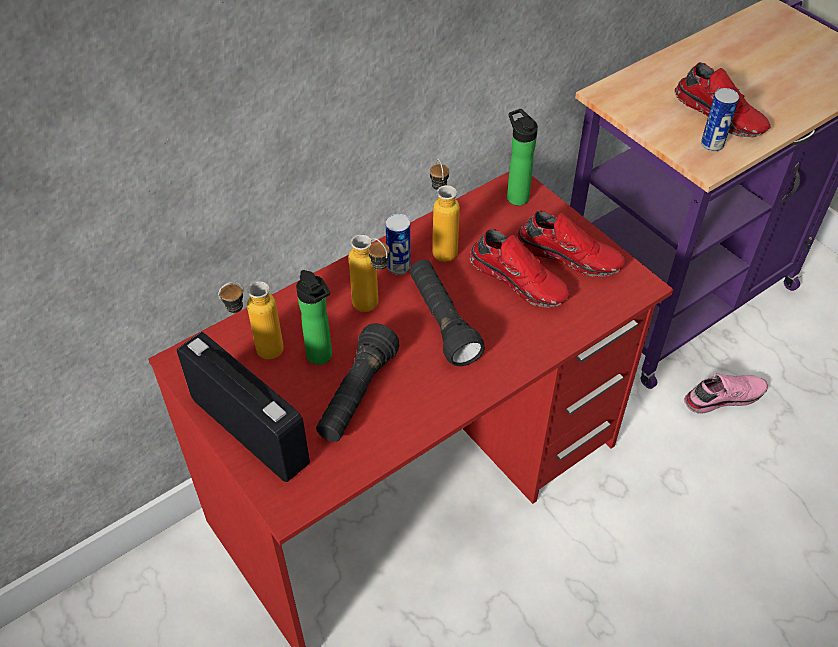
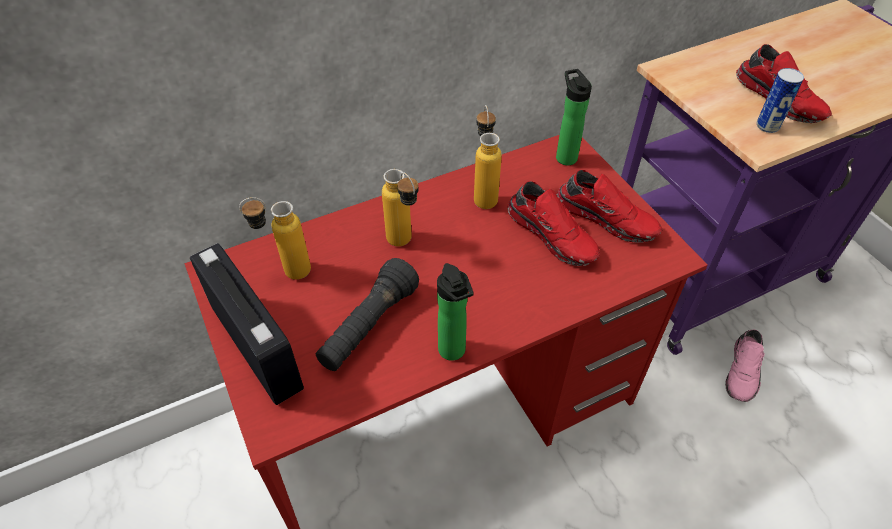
camera: 10 degrees right, 0 degrees up
(321, 358) = (344, 285): bottle -> bottle (453, 353)
(398, 267) = (439, 208): can -> none
(442, 322) = (468, 266): black flashlight -> none
(723, 396) = (743, 372): pink shoe -> pink shoe turned 120 degrees clockwise

